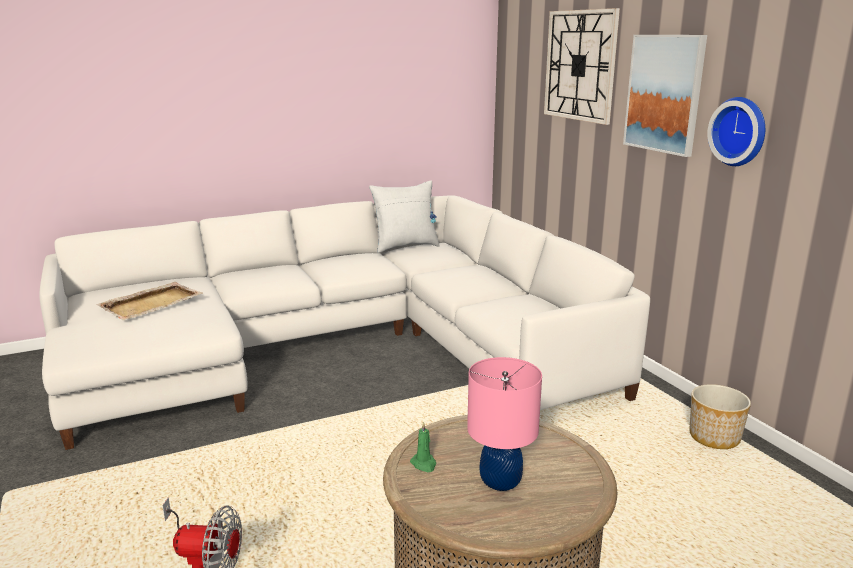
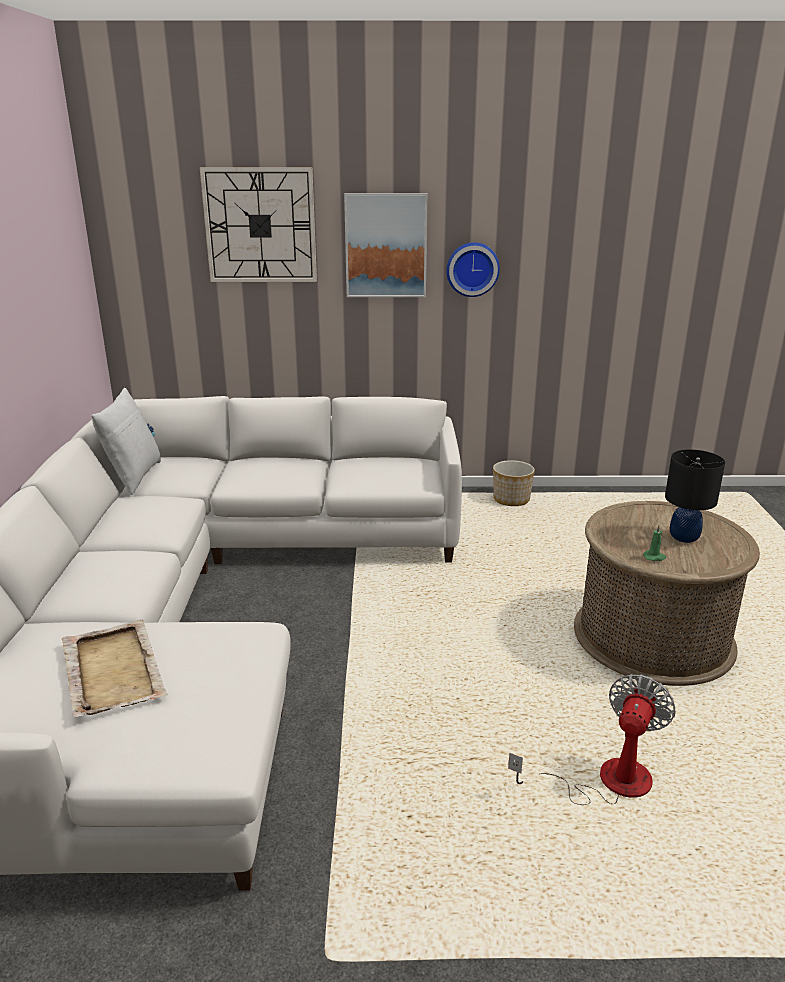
camera: 65 degrees left, 5 degrees up
(499, 482) = (682, 538): pink table lamp -> black table lamp

